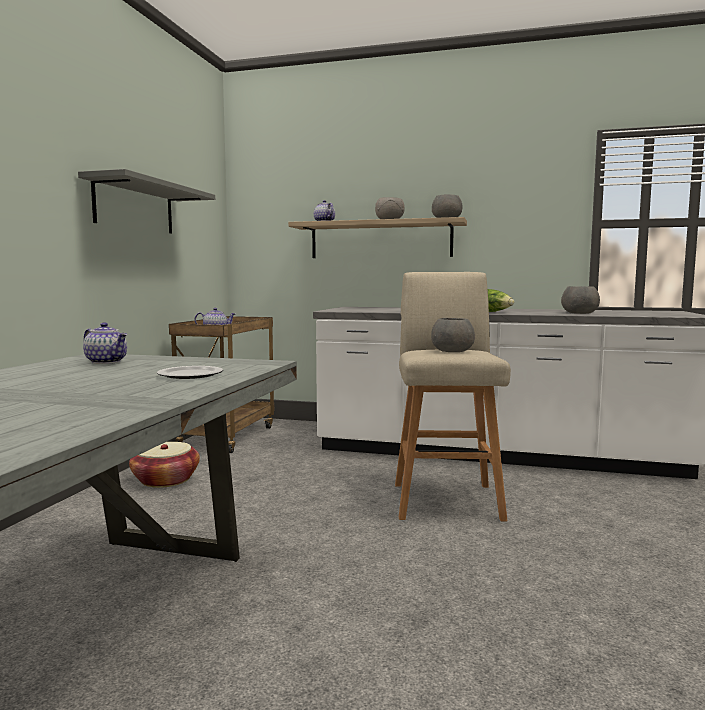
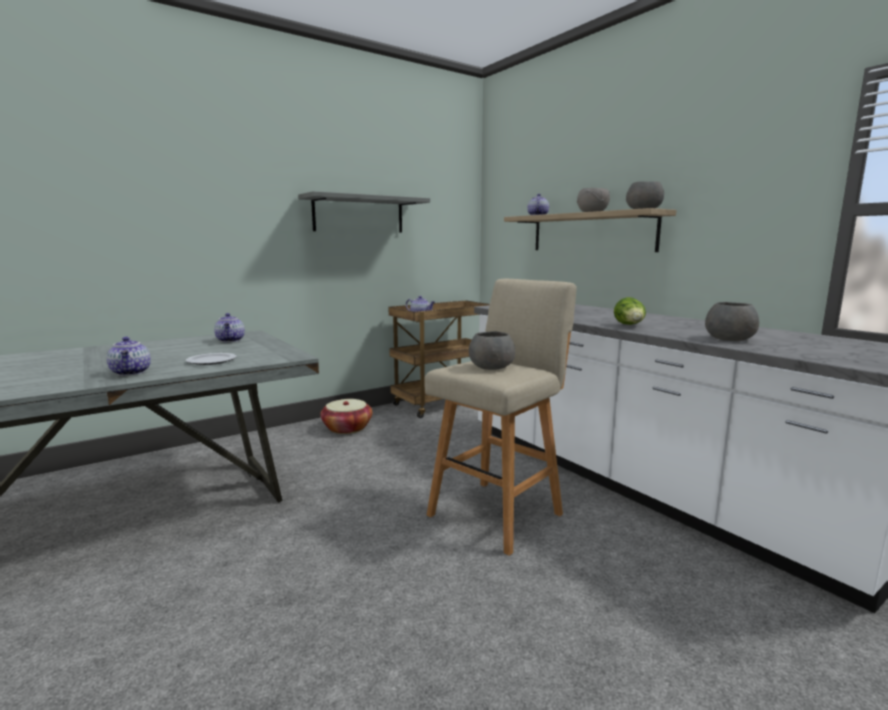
camera: 40 degrees right, 5 degrees up
(143, 394) = (132, 372): none -> teapot

